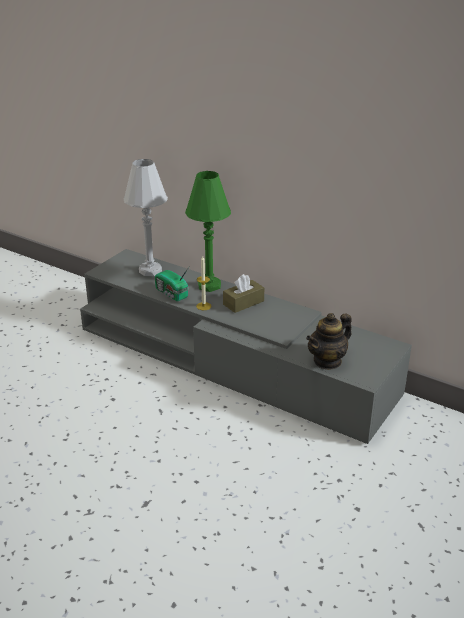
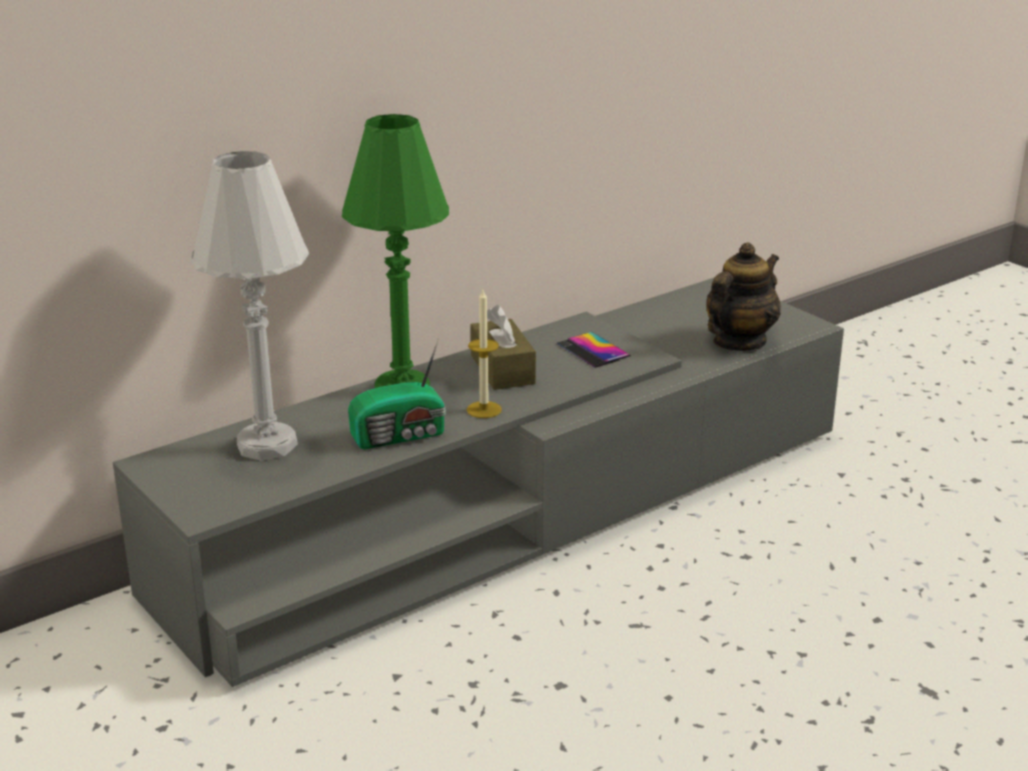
camera: 70 degrees left, 5 degrees down
(278, 320) = (593, 350): none -> phone
(327, 361) = (738, 342): teapot -> teapot turned 120 degrees counterclockwise

